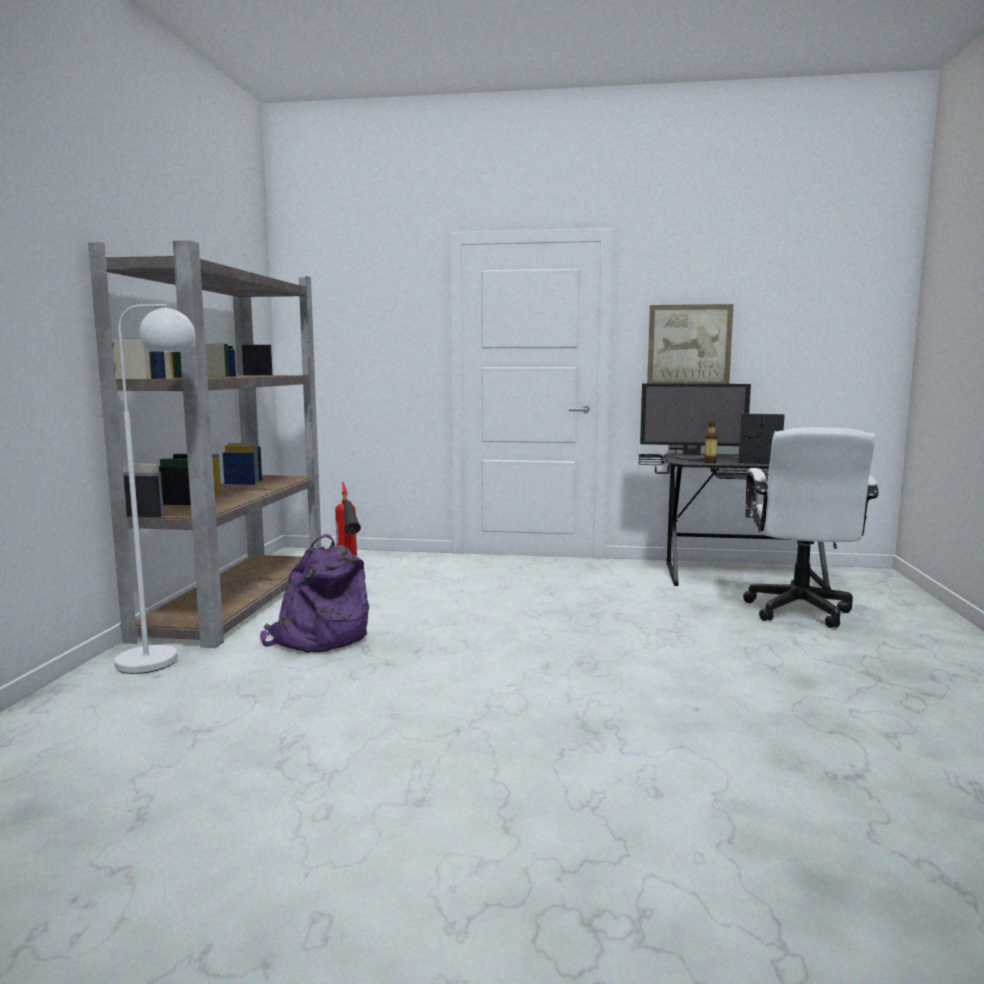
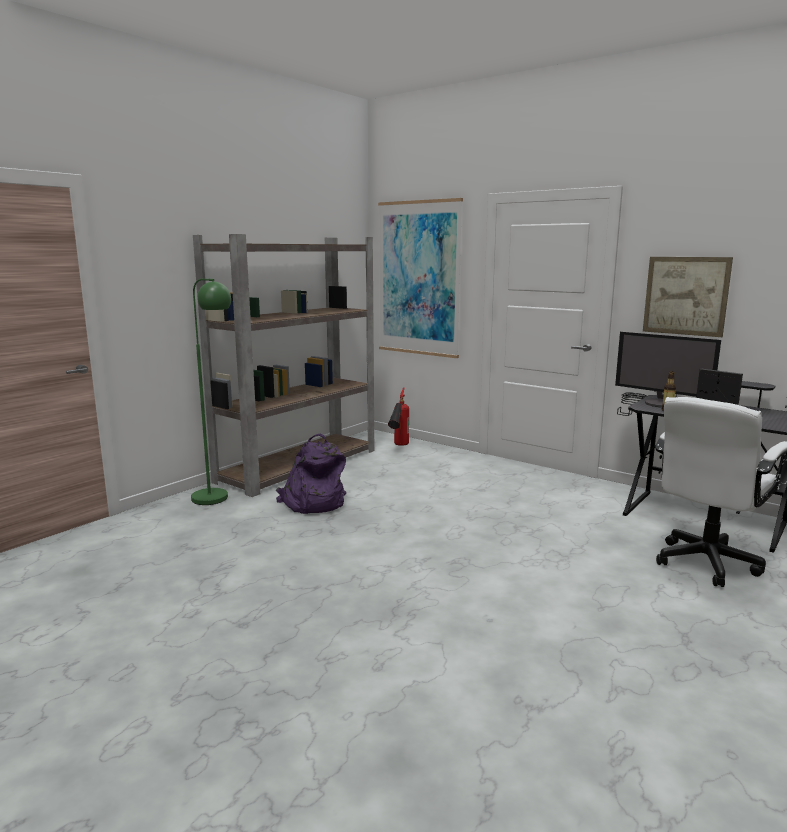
camera: 30 degrees right, 5 degrees up
(164, 663) = (217, 501): white floor lamp -> green floor lamp
(354, 339) = (419, 279): none -> picture

